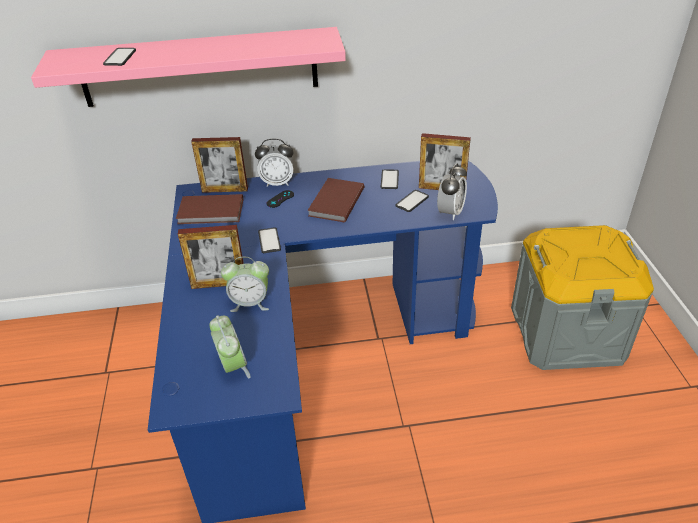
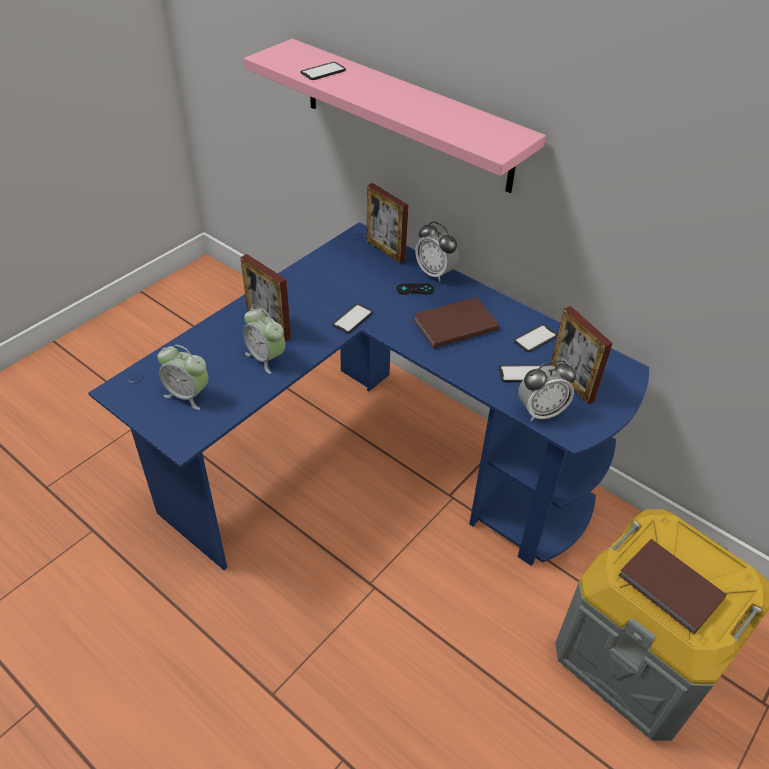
camera: 45 degrees right, 5 degrees up
(211, 212) = (348, 263): brown book -> brown book (670, 589)
(233, 366) = (188, 395): alarm clock -> alarm clock turned 90 degrees clockwise

